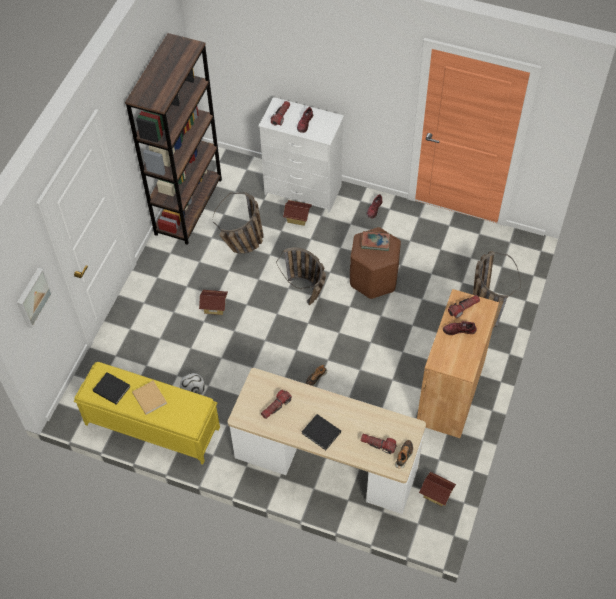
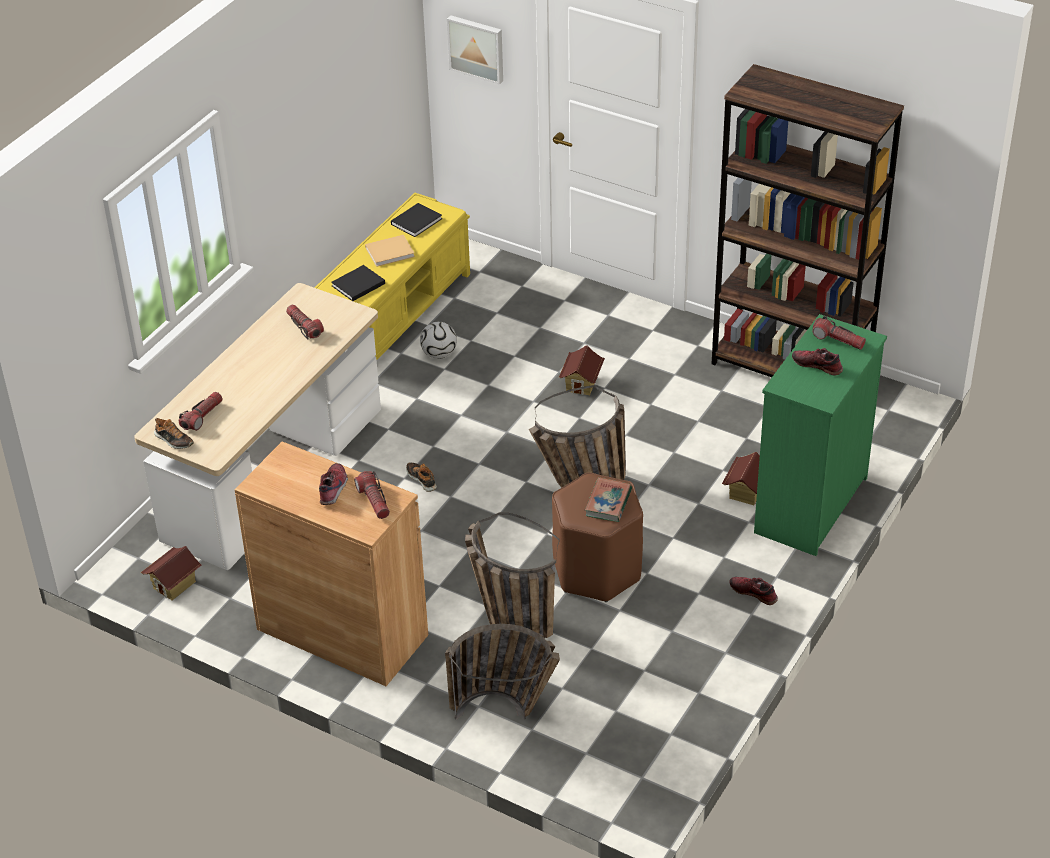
camera: 100 degrees right, 15 degrees down
(244, 247) = (695, 424): basket -> basket (507, 618)
(303, 190) = (809, 506): white dresser -> green dresser
(322, 433) = (244, 365): black book -> black book (357, 285)

